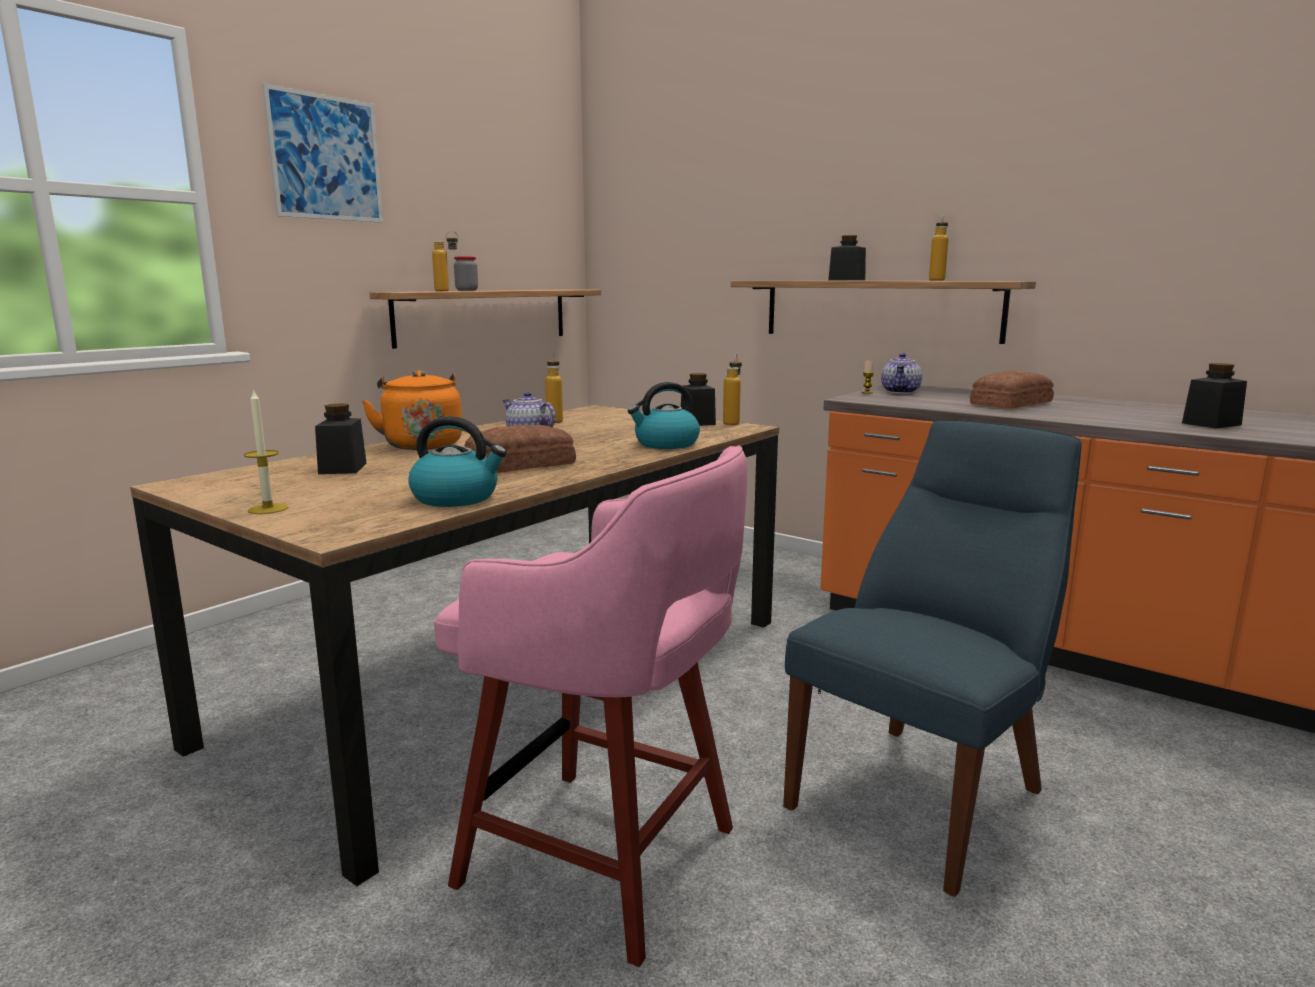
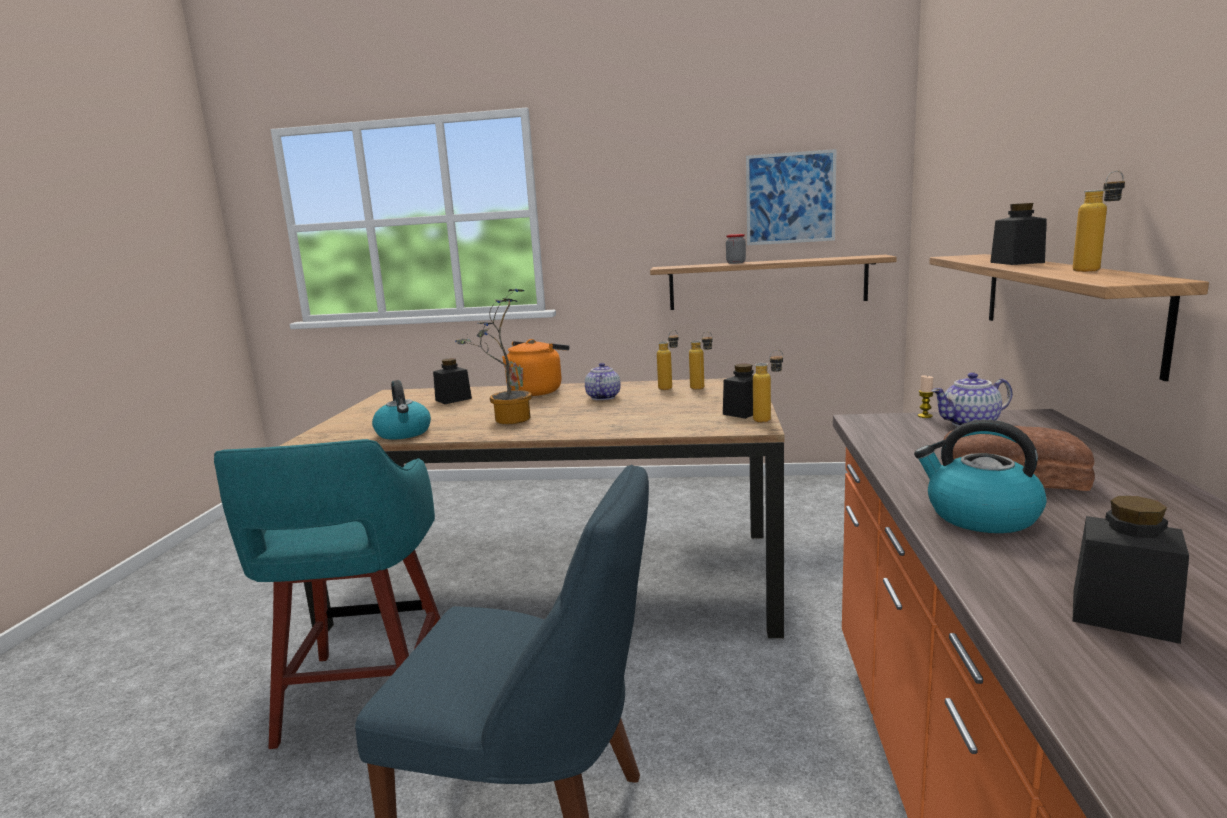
camera: 60 degrees right, 0 degrees up
(268, 509) = (353, 416): candle -> none
(325, 158) = (621, 171): picture -> picture (790, 198)
(448, 291) = (705, 265): bottle -> bottle (702, 388)
(522, 465) = (507, 420): bread -> potted plant
(606, 860) = (366, 697): pink stool -> turquoise stool
(665, 444) = (631, 427): kettle -> kettle (980, 516)

